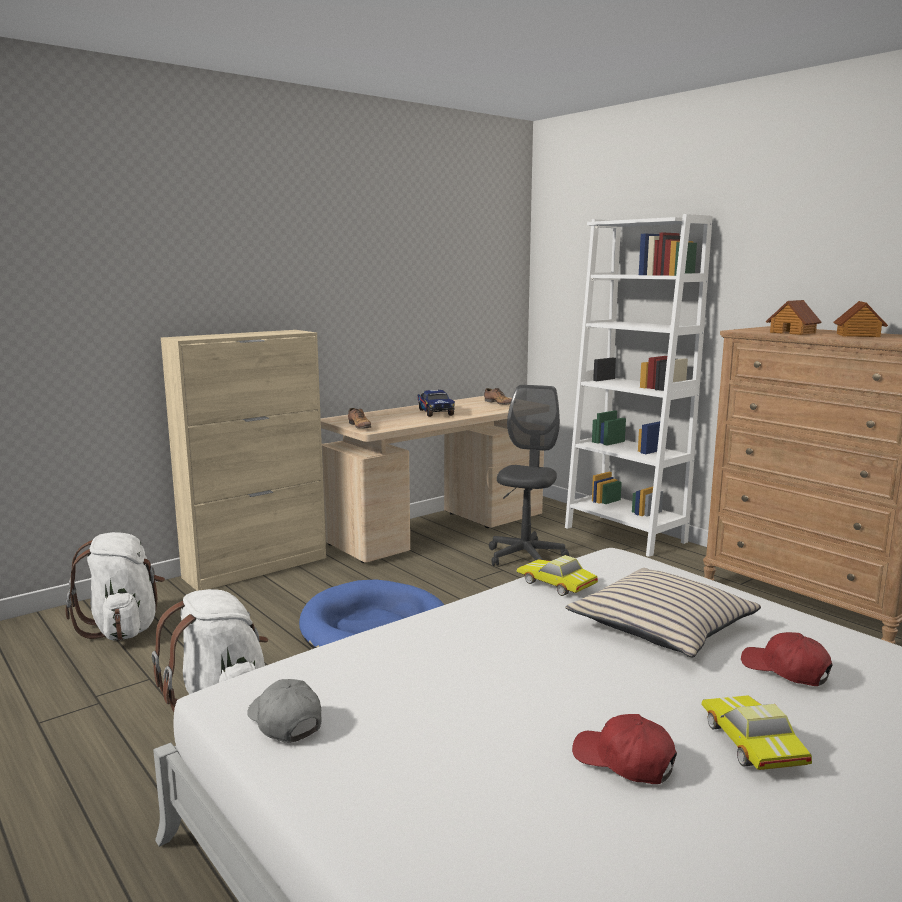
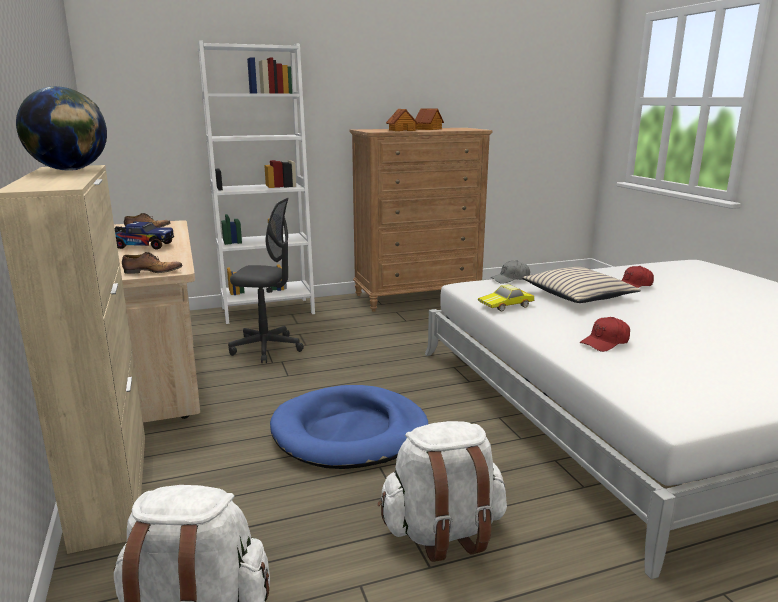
camera: 70 degrees left, 5 degrees up
(273, 332) = (69, 170): none -> globe
(285, 721) = (709, 400): grey cap -> grey cap (510, 279)
(525, 557) = (266, 348): grey office chair -> grey office chair turned 150 degrees clockwise
(624, 761) = (727, 327): red cap -> red cap (605, 343)
(750, 743) = (705, 304): toy car -> none

